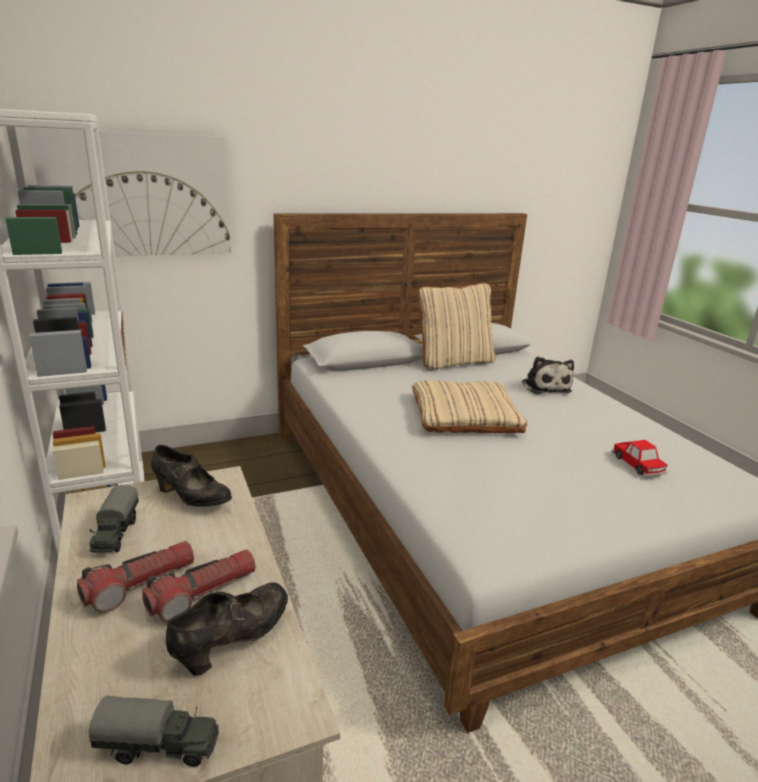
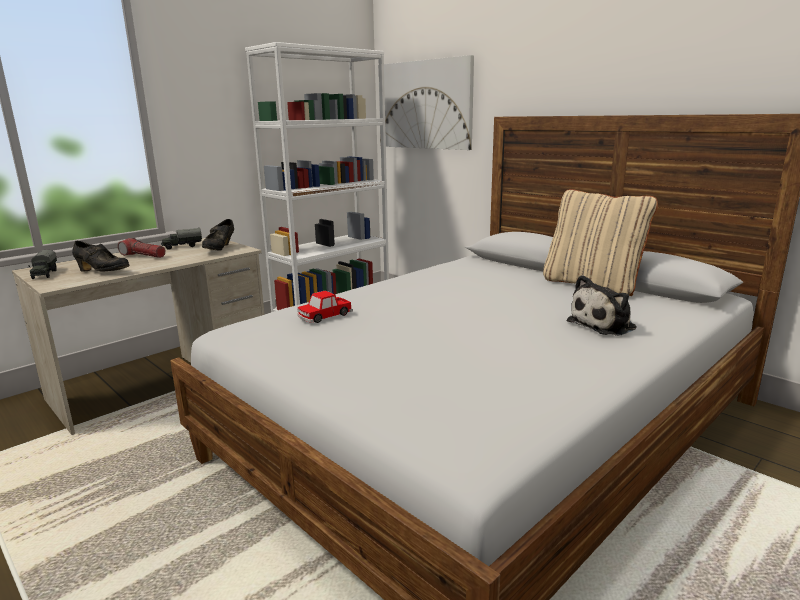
camera: 70 degrees right, 5 degrees down
(202, 593) = (137, 263): flashlight -> none
(465, 415) = (457, 301): beige pillow -> none
(637, 464) = (440, 378): toy car -> toy car (324, 316)

